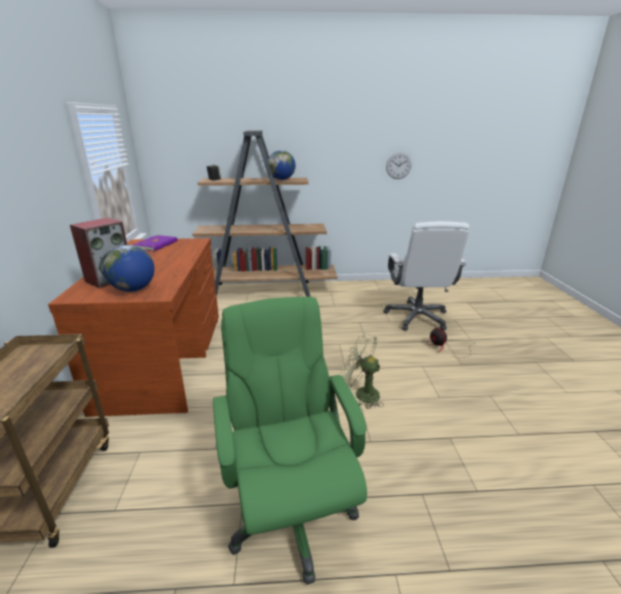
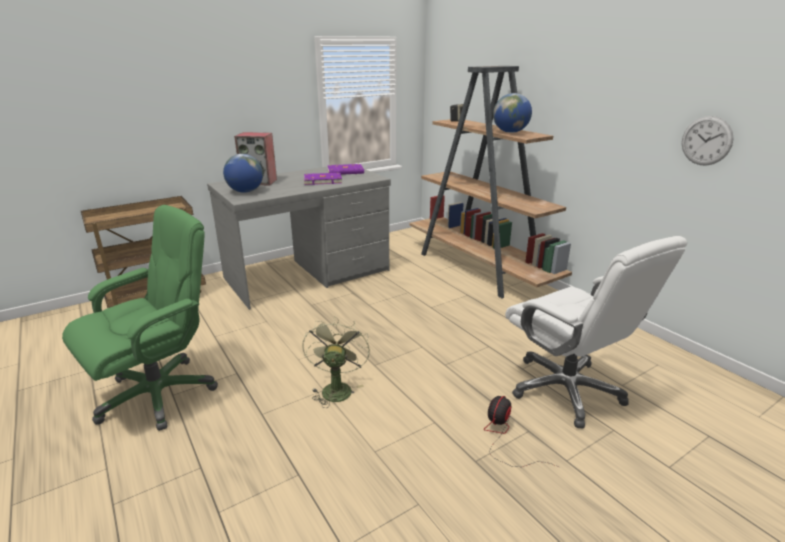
camera: 60 degrees right, 0 degrees up
(165, 359) = (308, 274): brown desk -> grey desk
(166, 256) = (322, 180): none -> purple book
(417, 317) = (567, 390): white office chair -> white office chair turned 90 degrees counterclockwise

